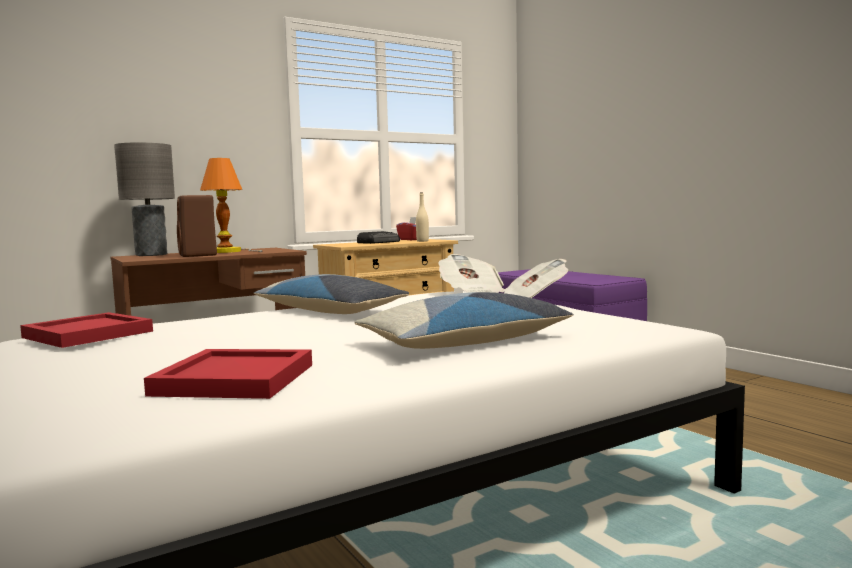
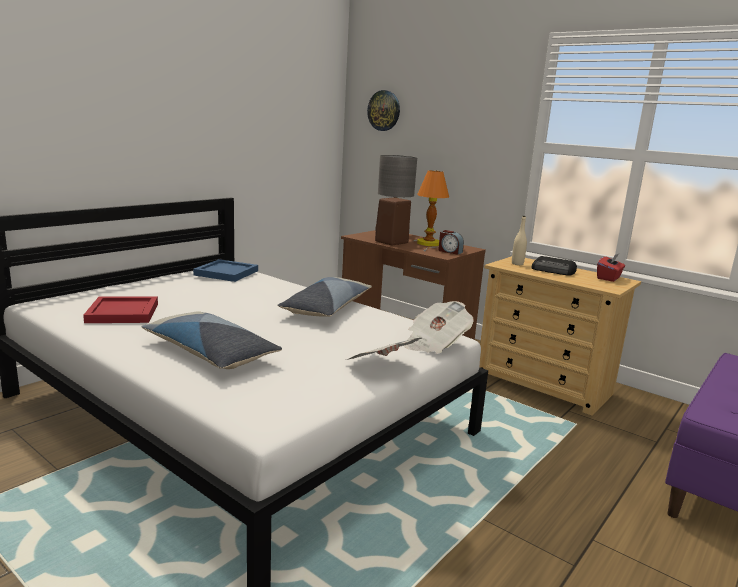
camera: 70 degrees right, 10 degrees up
(52, 86) = (384, 110): none -> wall clock
(89, 334) = (227, 273): red tray -> blue tray
(273, 250) = (449, 251): none -> alarm clock
(422, 241) = (585, 283): beige bottle -> beige bottle (517, 264)

